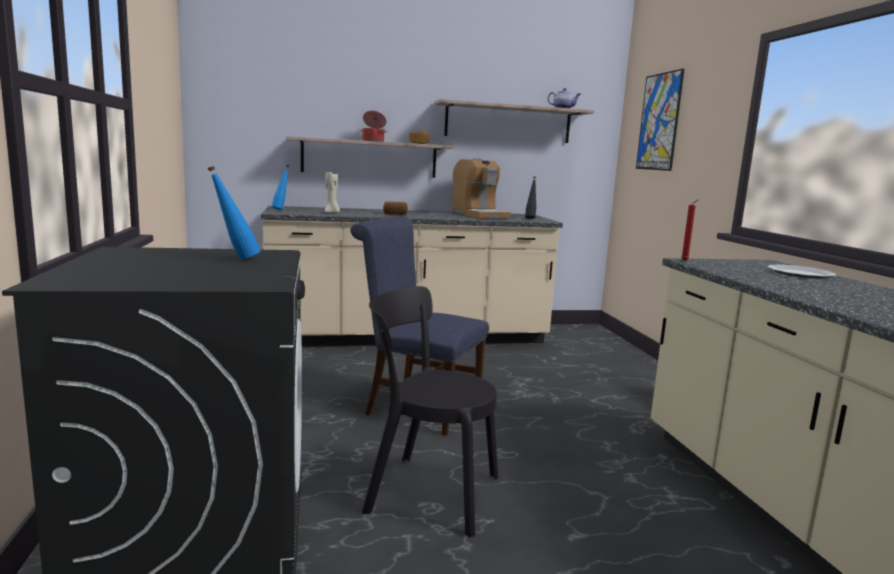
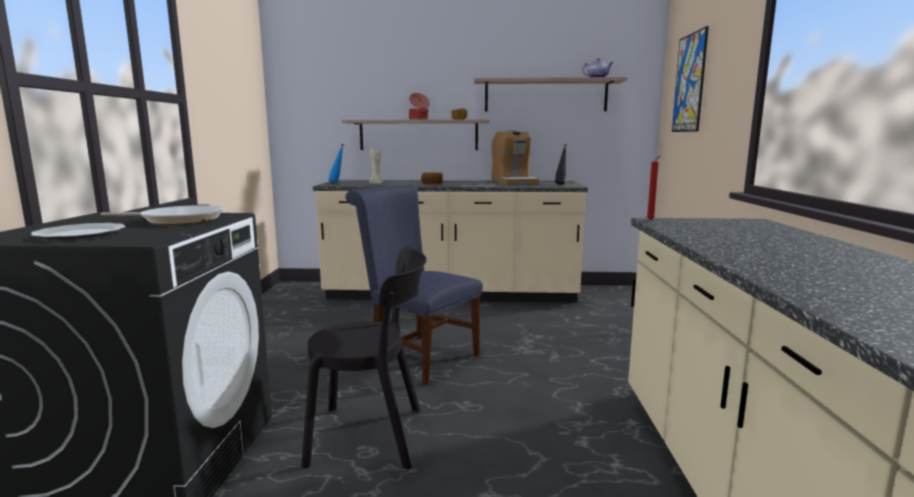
camera: 15 degrees right, 0 degrees up
(235, 259) = (178, 220): blue bottle -> frying pan
(427, 492) = (373, 436): black chair -> black chair turned 150 degrees clockwise
(800, 274) = (770, 233): plate -> plate (79, 234)

